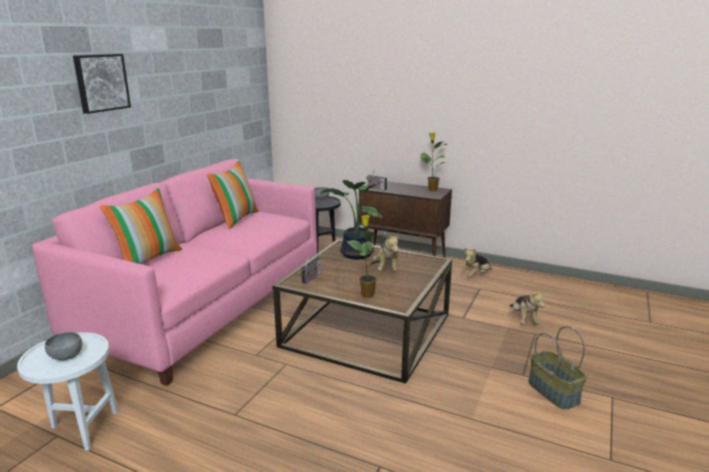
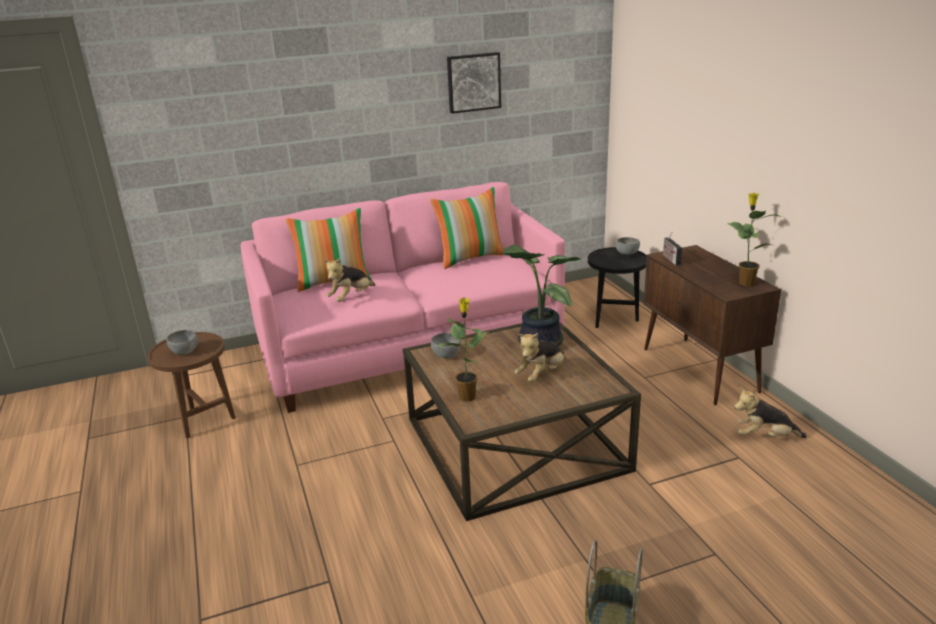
camera: 45 degrees right, 5 degrees up
(81, 428) = (202, 419): white side table -> brown side table
(101, 82) = (336, 86): picture -> picture (473, 82)
(311, 278) = (447, 355): radio -> grey bowl
(523, 319) = (731, 527): plush toy -> plush toy (351, 298)

